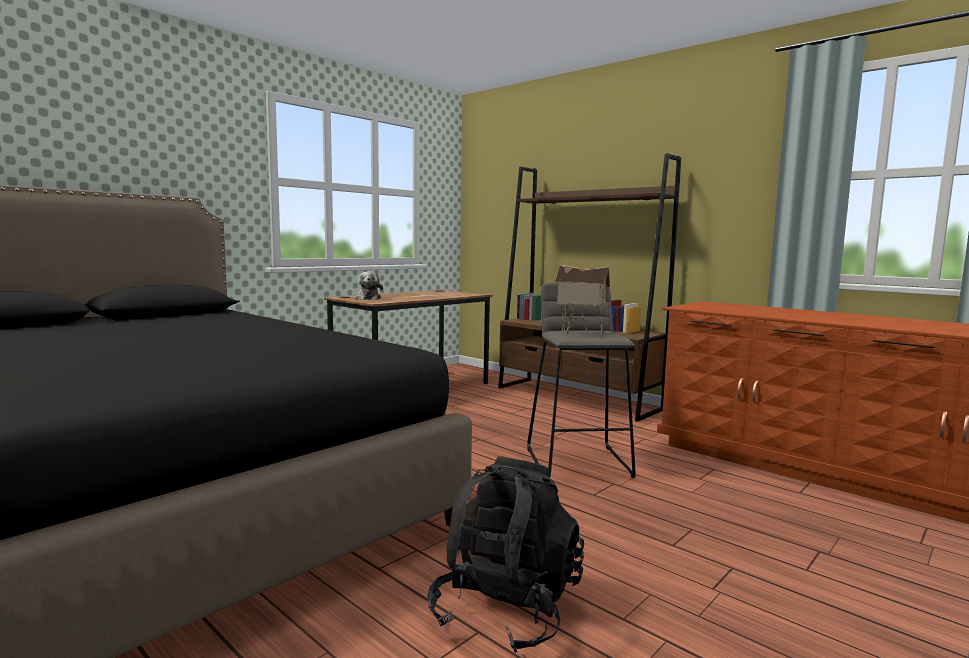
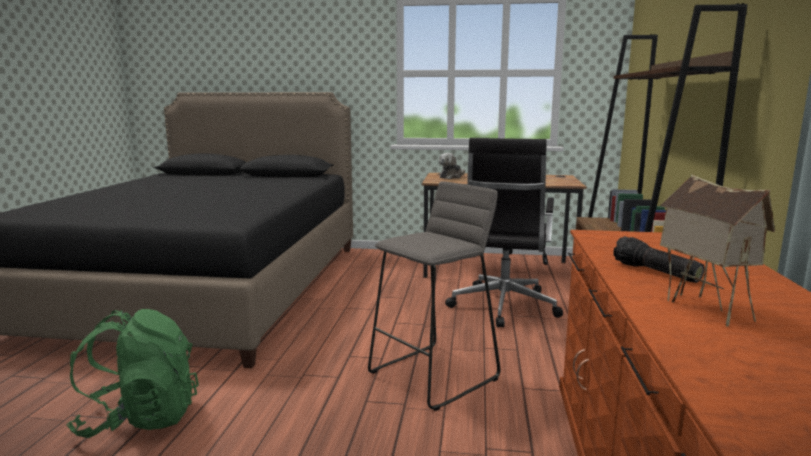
camera: 55 degrees right, 5 degrees up
(491, 410) = (503, 307): none -> black office chair
(506, 609) = (140, 419): black backpack -> green backpack
(580, 333) = (423, 239): toy house -> toy house (701, 308)
(780, 314) = (654, 272): none -> flashlight

